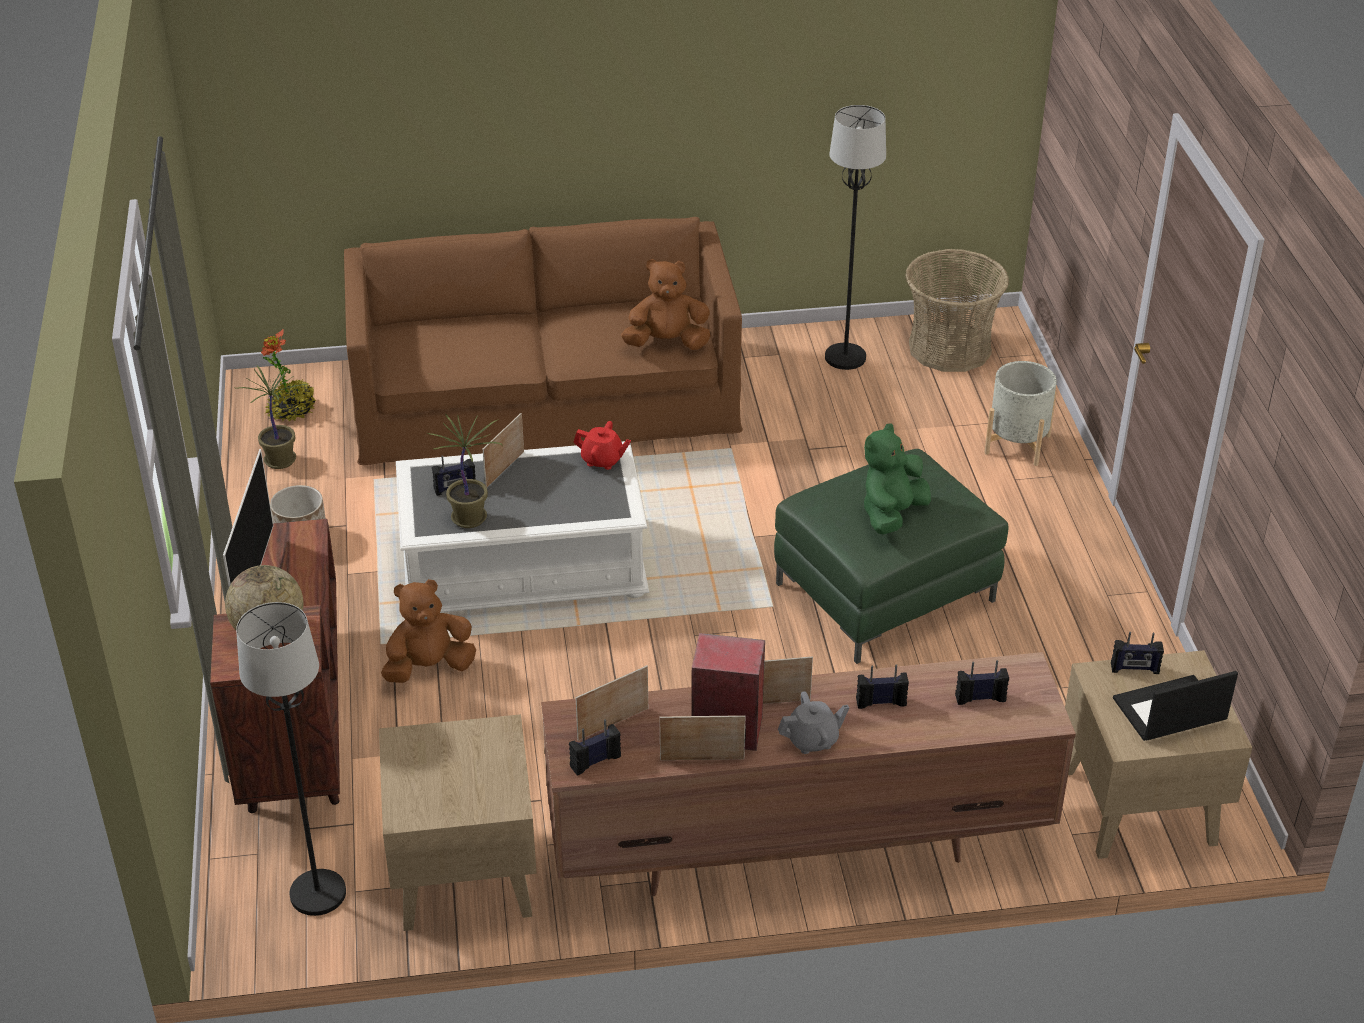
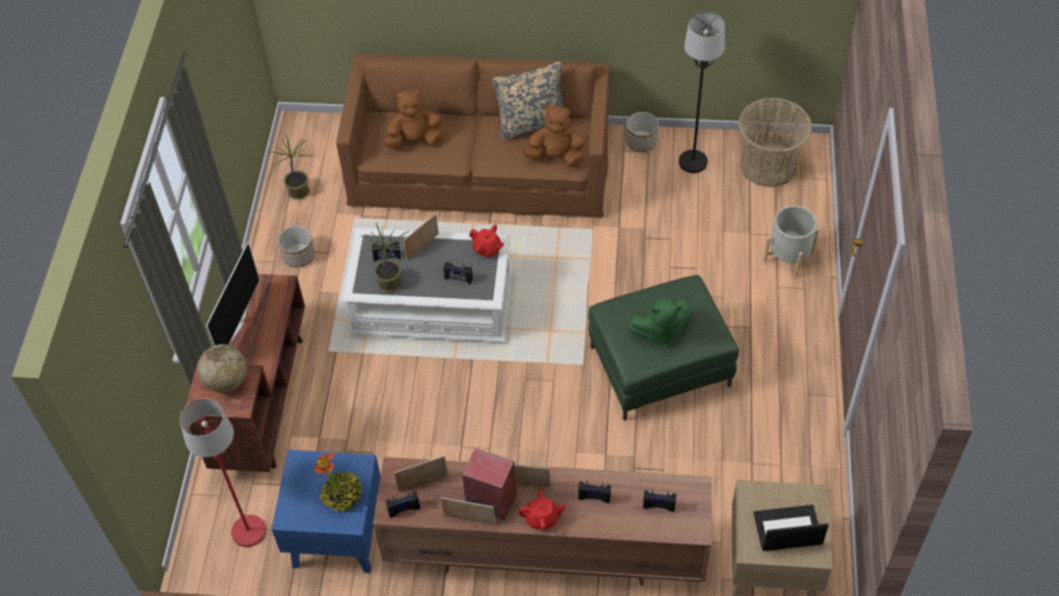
camera: 15 degrees right, 15 degrees up
(291, 410) = (315, 151): potted plant -> potted plant (342, 495)
(317, 893) = (248, 531): black floor lamp -> red floor lamp
(429, 667) = (353, 375): brown plush toy -> brown plush toy (414, 140)
(462, 875) = (336, 534): beige nightstand -> blue nightstand
(621, 313) = (532, 125): none -> grey pillow
(765, 344) = (641, 141): none -> planter
(812, 740) = (542, 518): grey teapot -> red teapot
(892, 514) = (660, 332): green plush toy -> green plush toy turned 150 degrees counterclockwise
(1134, 669) = (776, 492): radio -> radio (458, 279)

